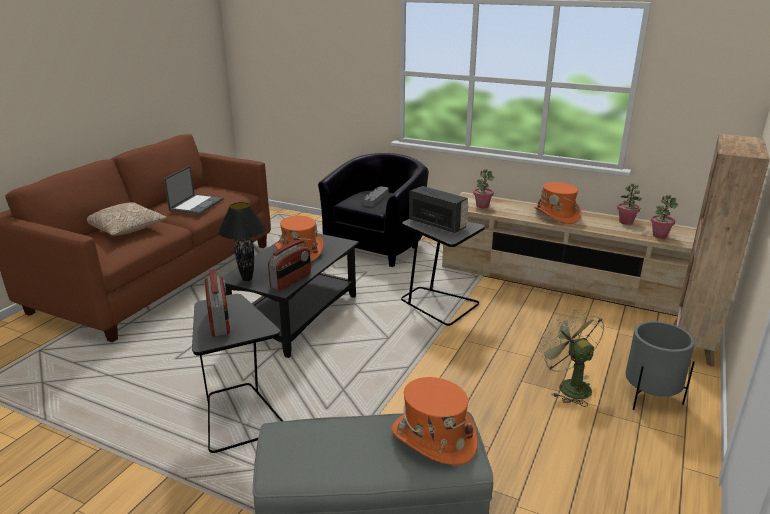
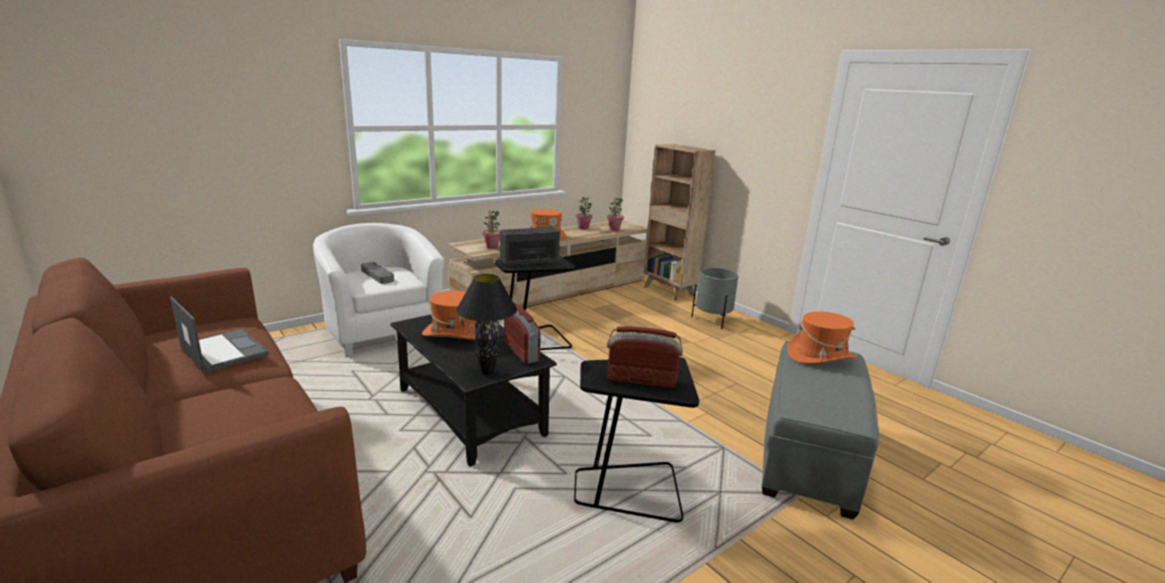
camera: 65 degrees left, 5 degrees down
(127, 230) = (221, 415): pillow -> none
(378, 246) = (382, 331): black armchair -> white armchair
(568, 386) = (685, 336): green fan -> none

